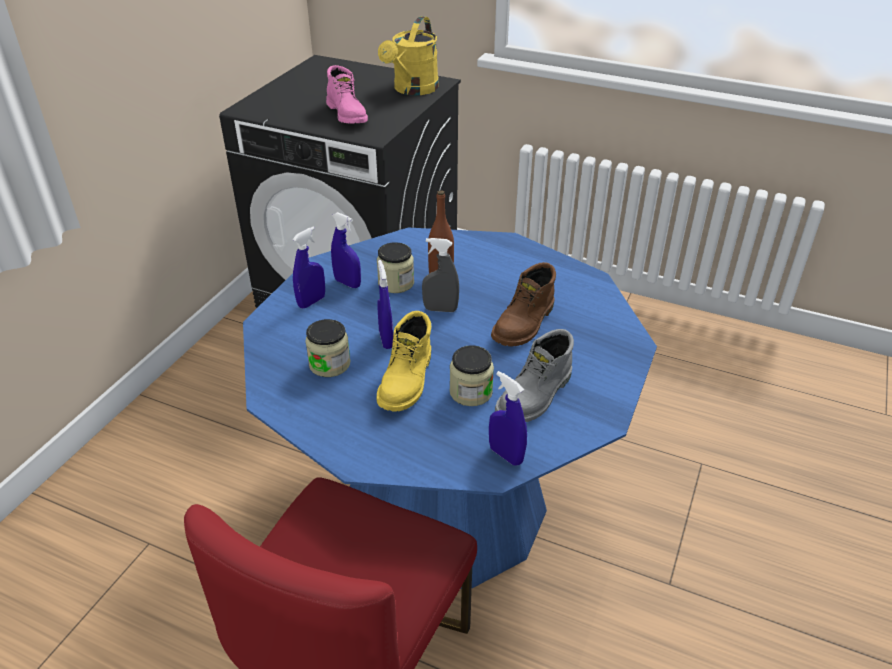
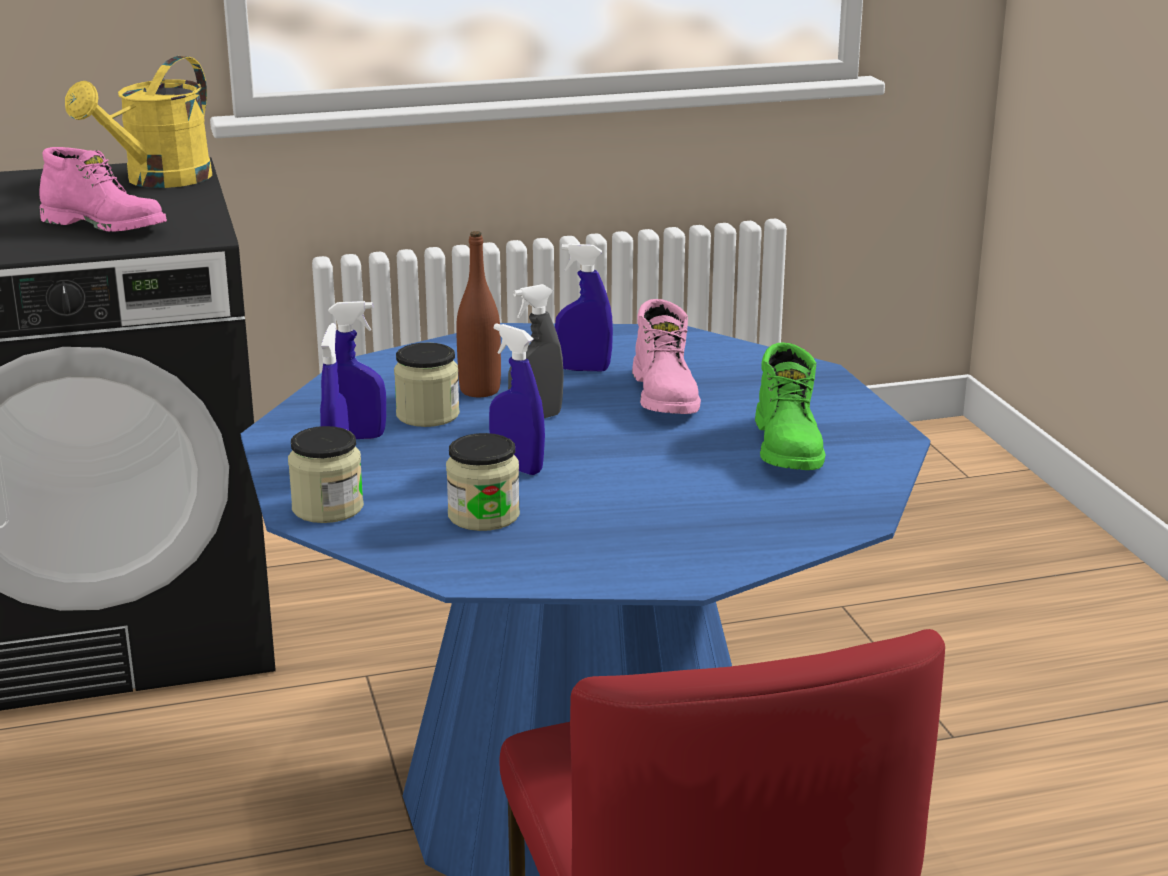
camera: 40 degrees left, 15 degrees down
(407, 381) = (617, 491): yellow boot -> none
(412, 90) = (158, 181): yellow watering can -> yellow watering can turned 45 degrees clockwise
(471, 392) = (710, 471): jar -> jar (327, 508)
(506, 455) = (843, 503): blue spray bottle -> blue spray bottle (583, 369)
(525, 324) = (666, 396): brown boot -> pink boot
(536, 396) = (789, 447): grey boot -> green boot

